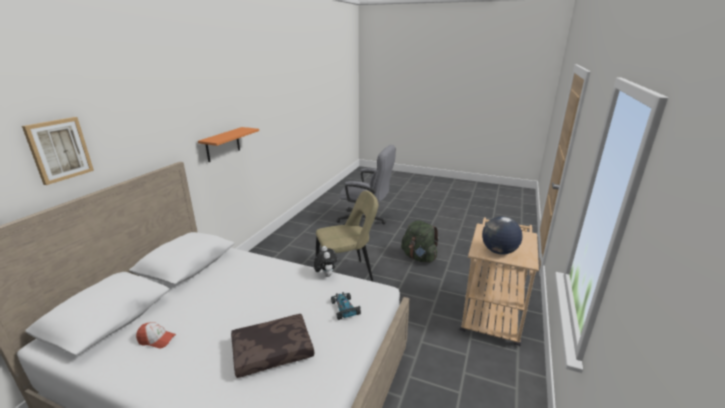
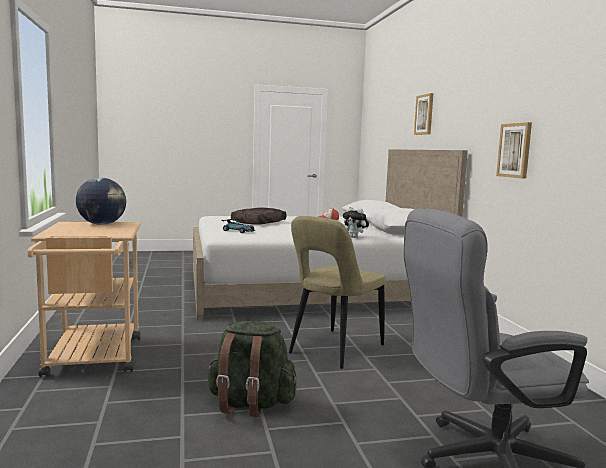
camera: 145 degrees right, 15 degrees down
(223, 144) = (515, 150): orange shelf -> picture
(325, 275) = (281, 237): plush toy -> plush toy (355, 237)

